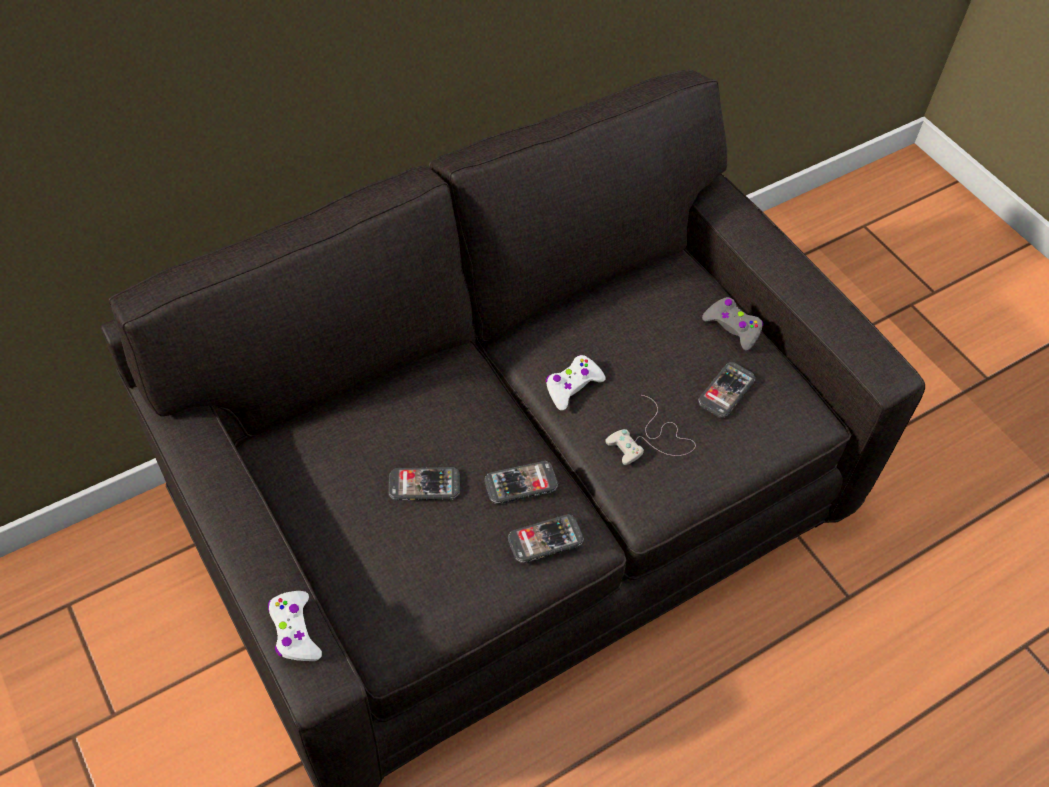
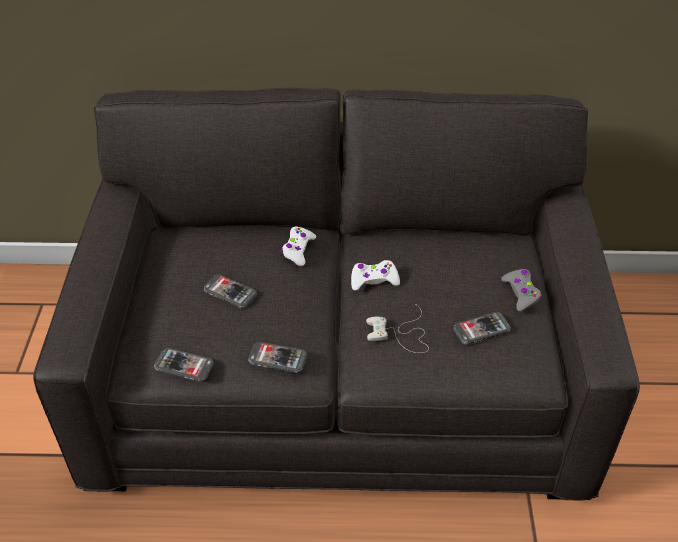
camera: 35 degrees right, 10 degrees down
(295, 631) = (73, 322): white game controller -> white game controller (298, 250)
(521, 484) = (290, 319): phone -> phone (184, 366)

